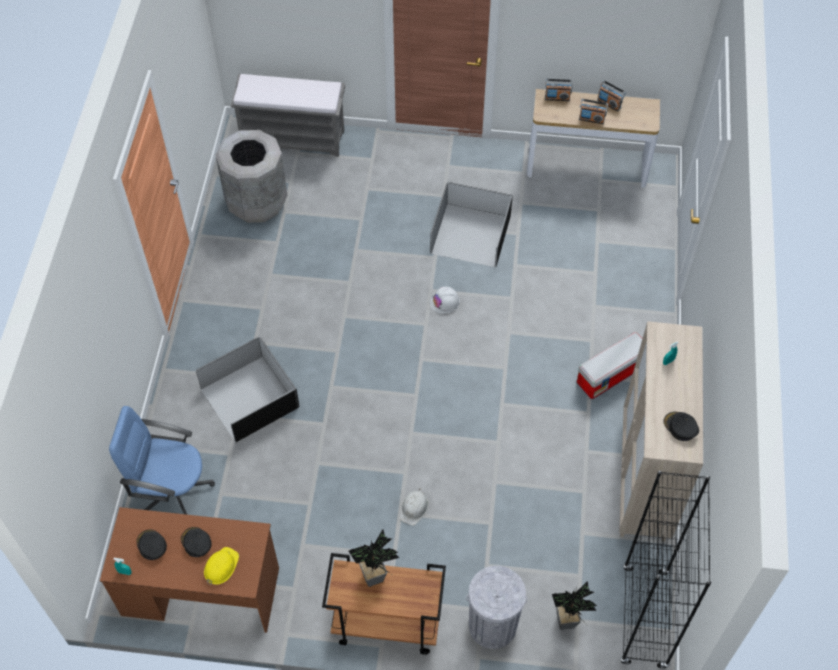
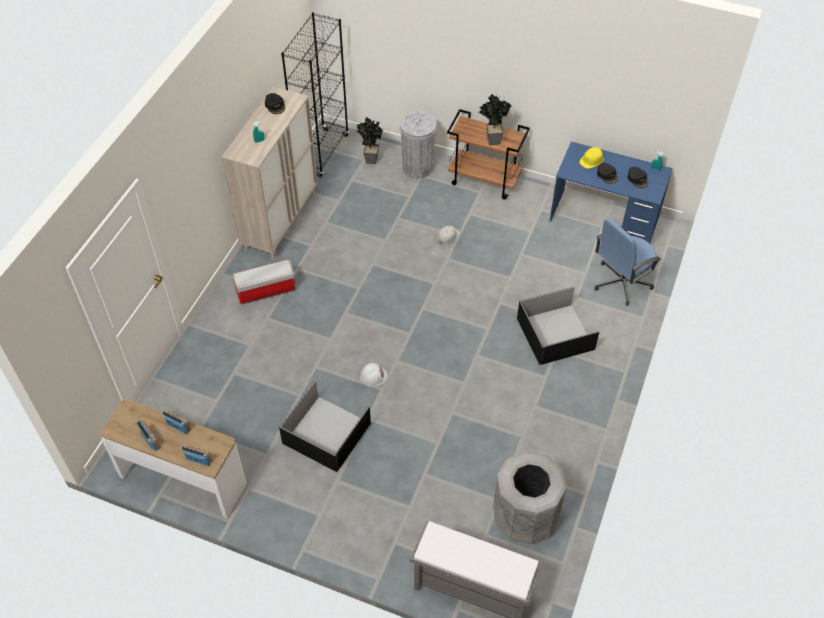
camera: 165 degrees left, 5 degrees down
(172, 490) = (621, 282): blue office chair -> blue office chair turned 120 degrees clockwise
(201, 591) = (604, 220): brown desk -> blue desk

